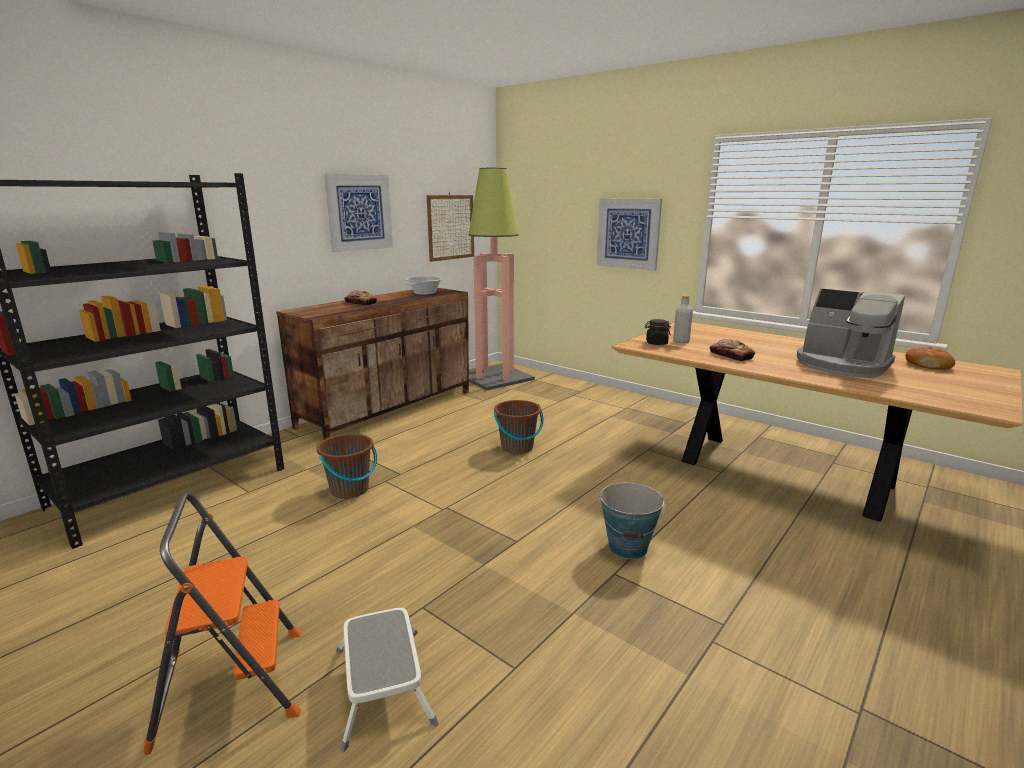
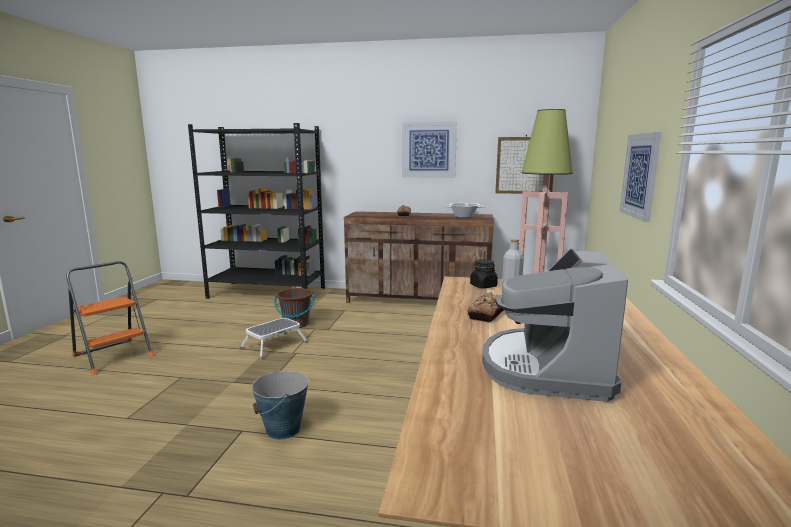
camera: 60 degrees right, 5 degrees down
(384, 684) = (113, 387): grey step ladder -> grey step ladder (274, 346)
(517, 447) = (410, 350): brown bucket -> none
(928, 365) = (689, 438): bread -> none

